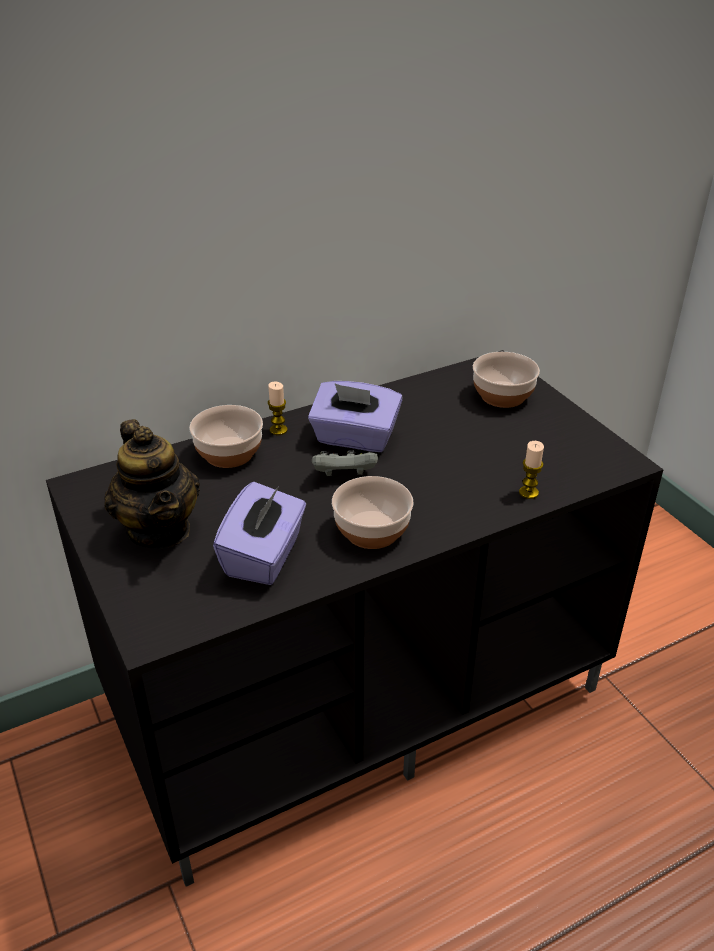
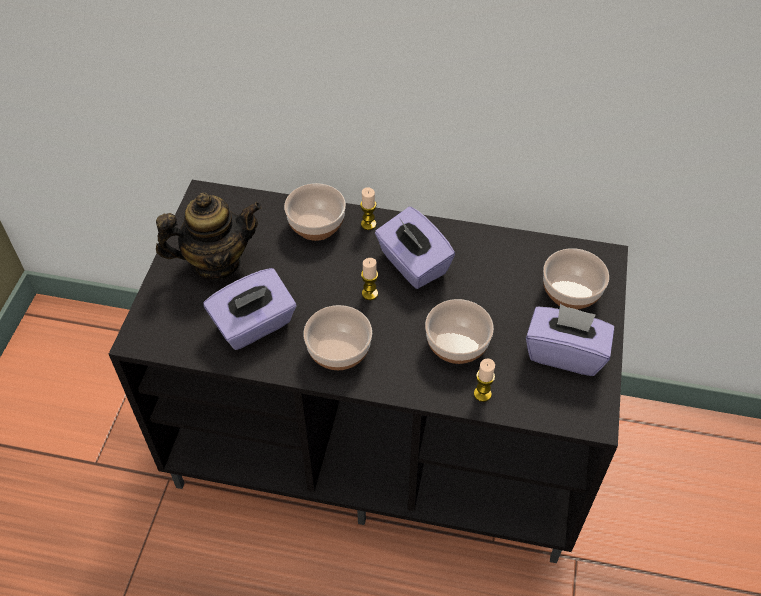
camera: 40 degrees right, 15 degrees up
(159, 529) = (216, 262): teapot -> teapot turned 120 degrees counterclockwise
(344, 476) = (370, 293): grey game controller -> candle
(465, 472) = (458, 345): none -> bowl
(550, 433) = (565, 353): none -> purple tissue box

